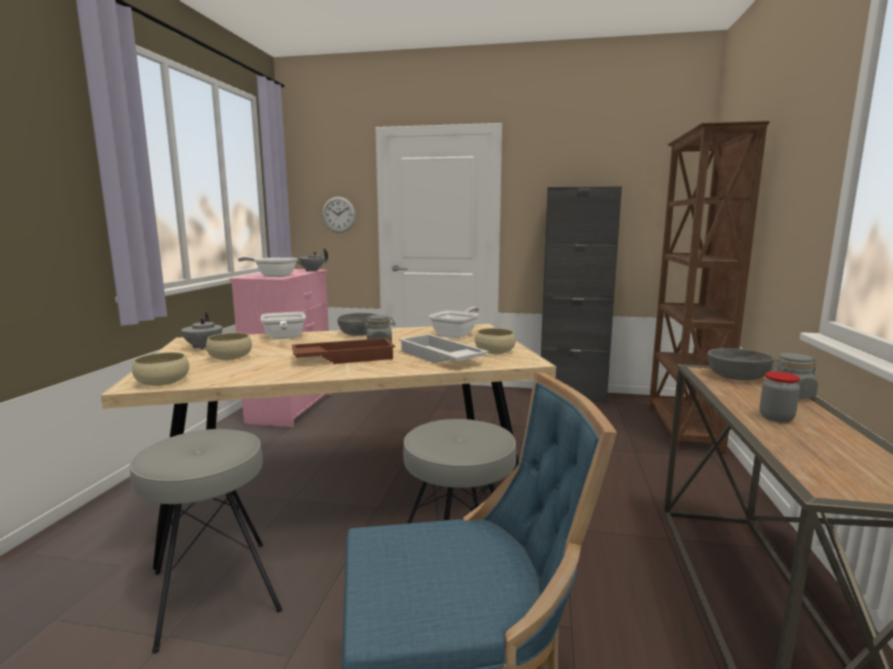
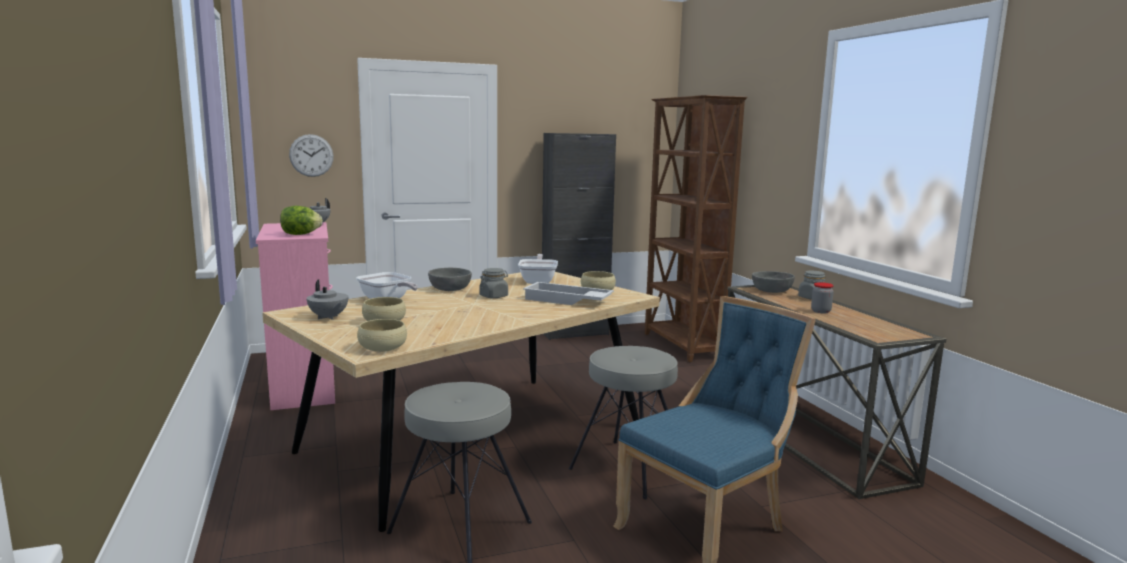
camera: 30 degrees left, 0 degrees up
(273, 276) = (300, 234): frying pan -> lettuce
(344, 358) = (491, 310): brown tray -> none

